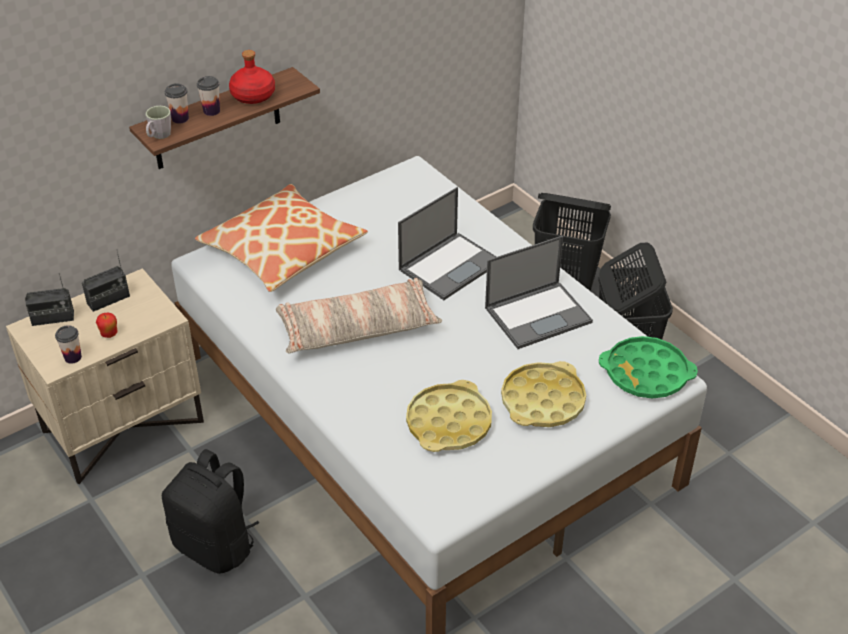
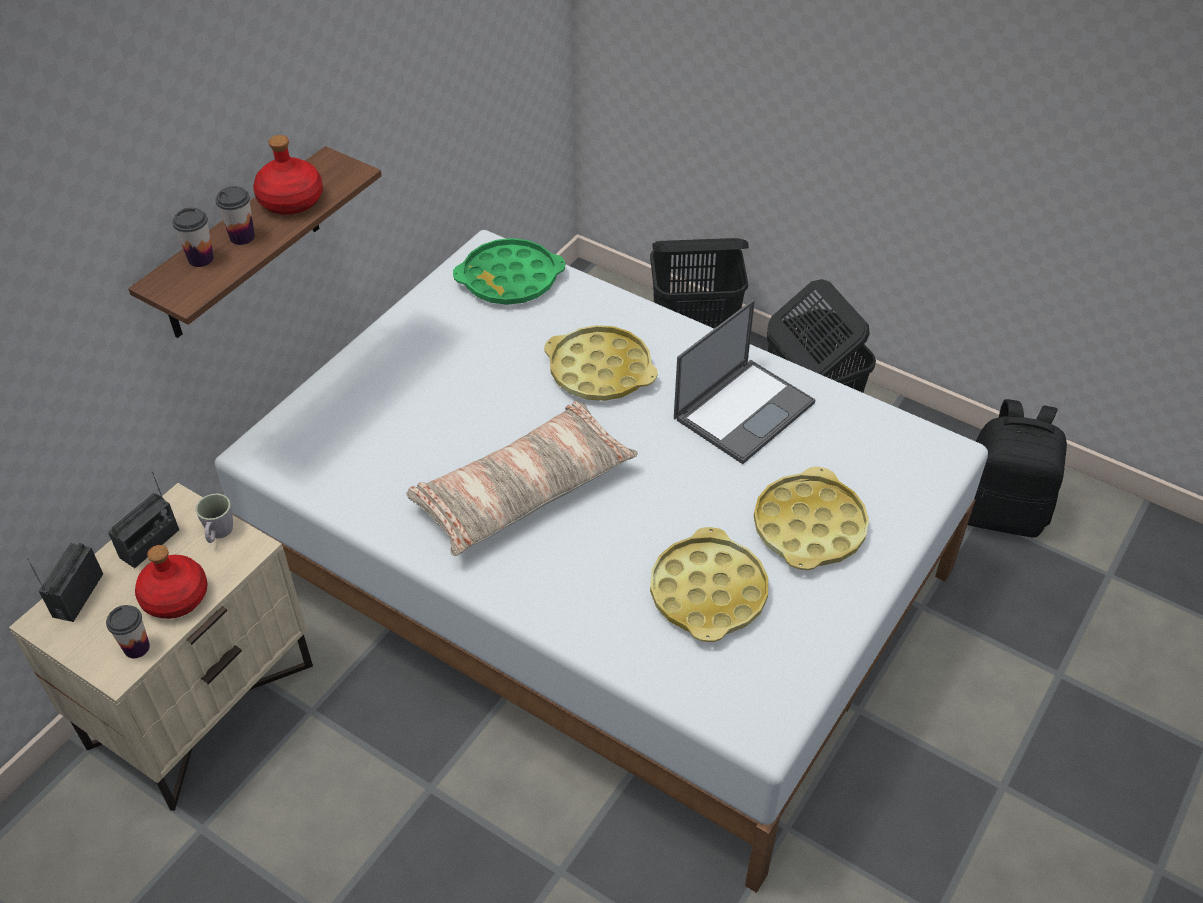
camera: 20 degrees left, 5 degrees up
(53, 318) = (78, 595): radio -> radio turned 135 degrees clockwise
(109, 334) = (175, 596): apple -> red bottle
(159, 136) = (182, 293): grey mug -> grey mug (218, 534)
(216, 545) = (409, 839): black backpack -> black backpack (1000, 512)
(282, 250) = (366, 405): pillow -> none
(450, 265) = (600, 370): laptop -> yellow tray
(646, 373) = (913, 454): green tray -> green tray (510, 279)

